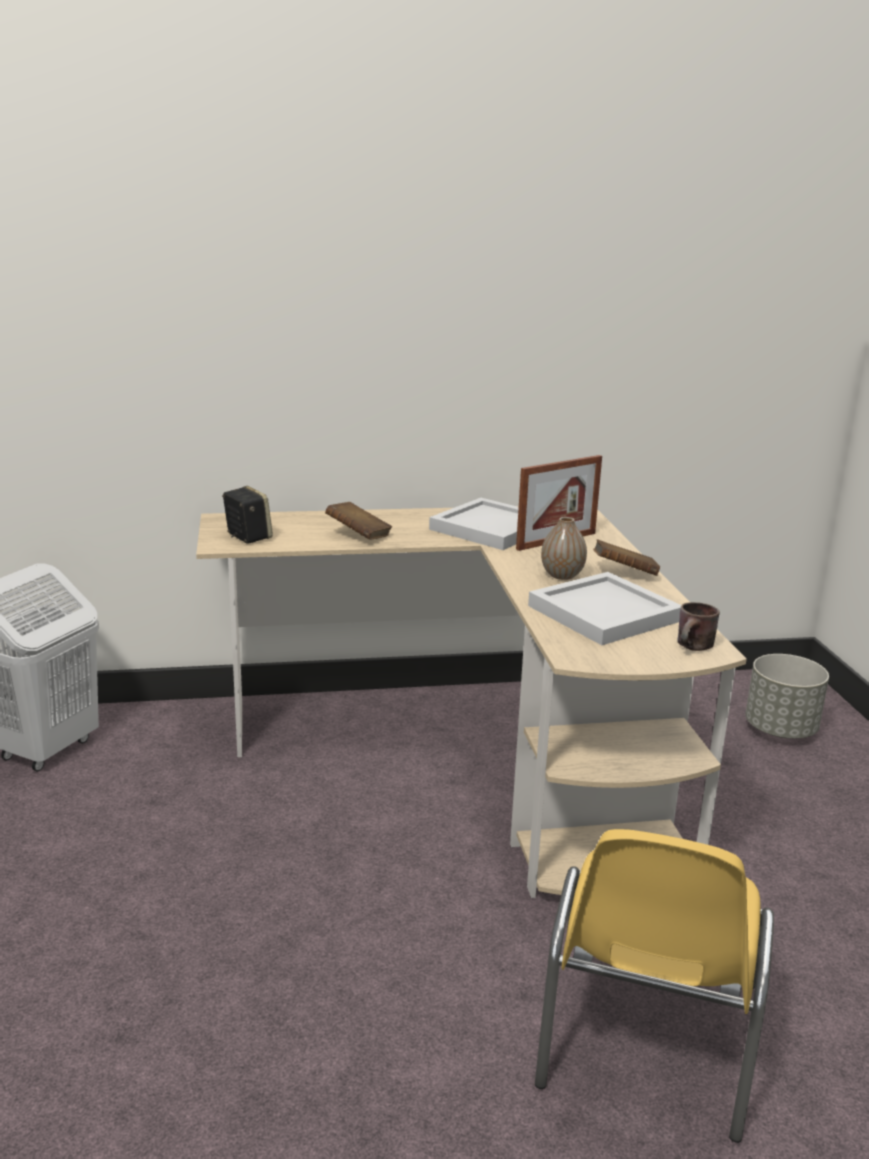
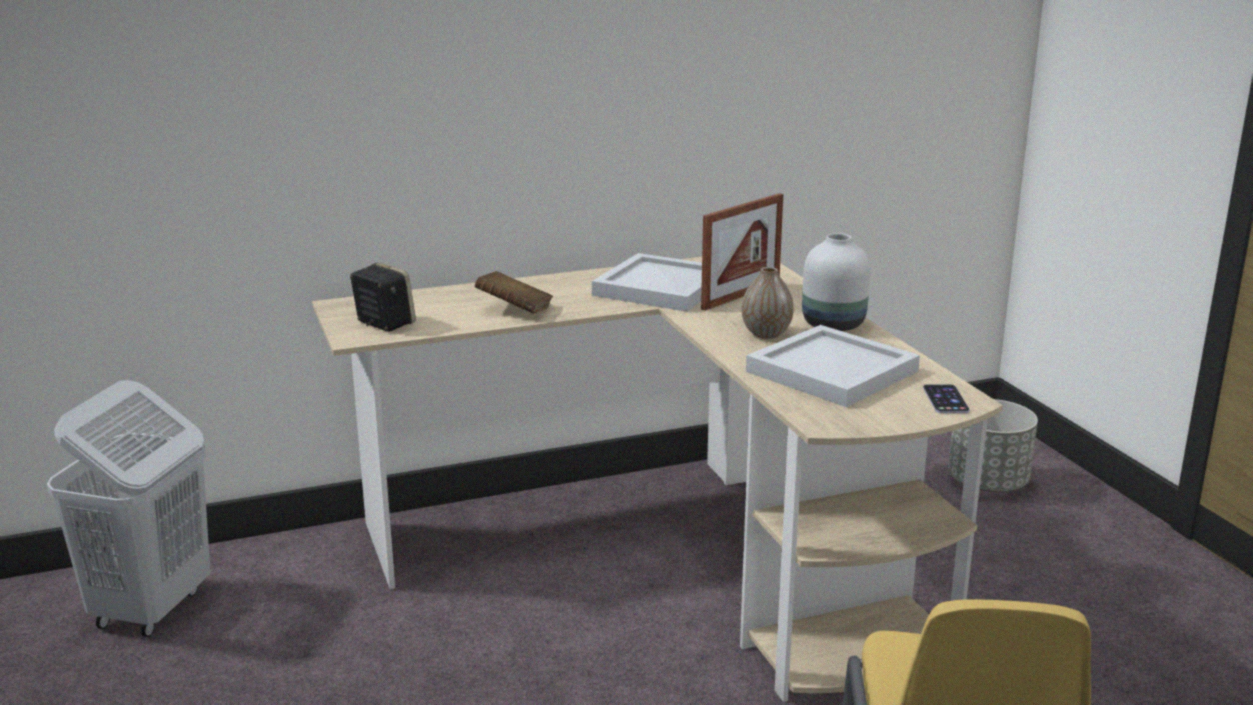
camera: 10 degrees left, 0 degrees up
(624, 573) = (832, 325): brown book -> white vase
(695, 648) = (945, 399): brown mug -> phone

